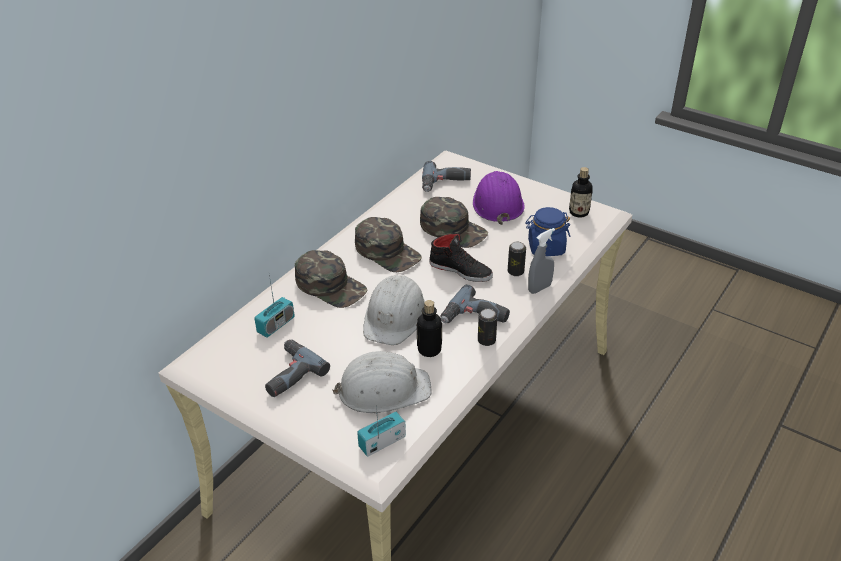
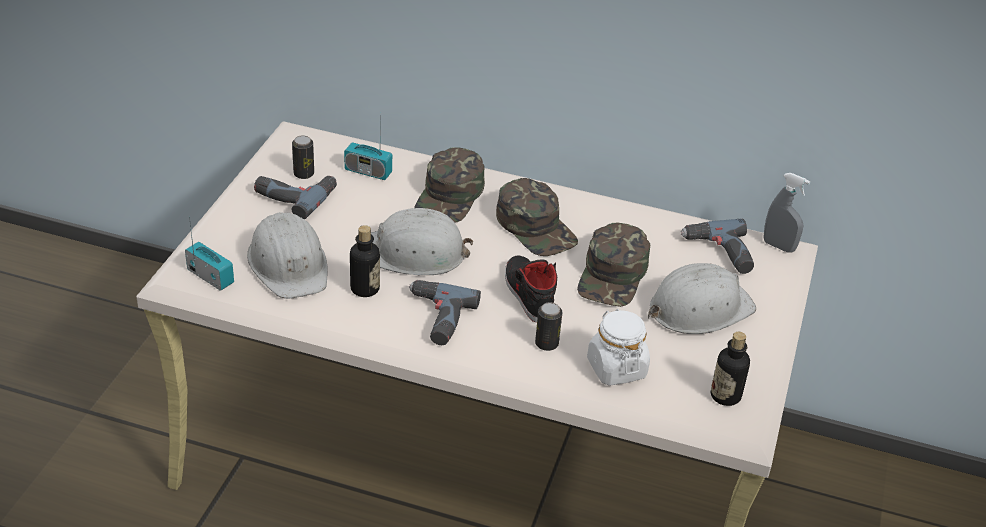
camera: 70 degrees right, 0 degrees up
(387, 251) = (536, 227): green cap -> green cap turned 60 degrees counterclockwise
(461, 270) = (527, 293): black shoe -> black shoe turned 150 degrees clockwise
(486, 340) = (397, 333): can -> can (304, 174)
(497, 203) = (699, 308): purple hard hat -> white hard hat
(539, 288) = (520, 370): grey spray bottle -> grey spray bottle (778, 246)
(546, 248) = (616, 368): blue jar -> white jar

